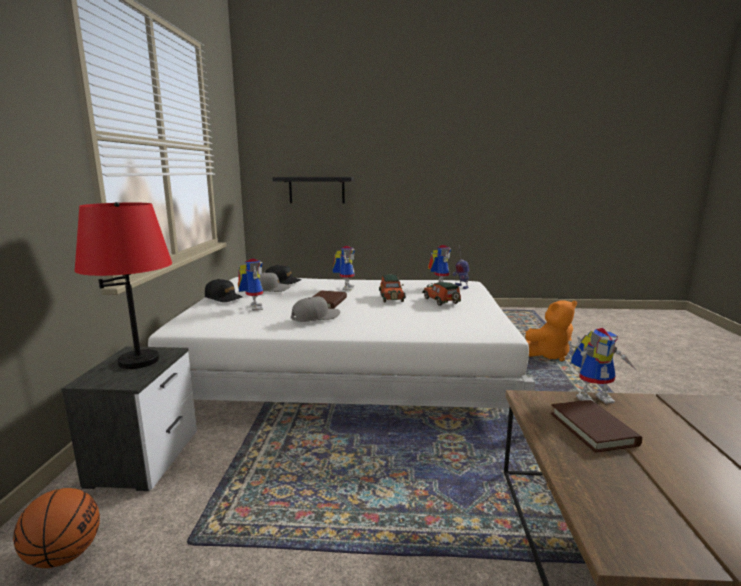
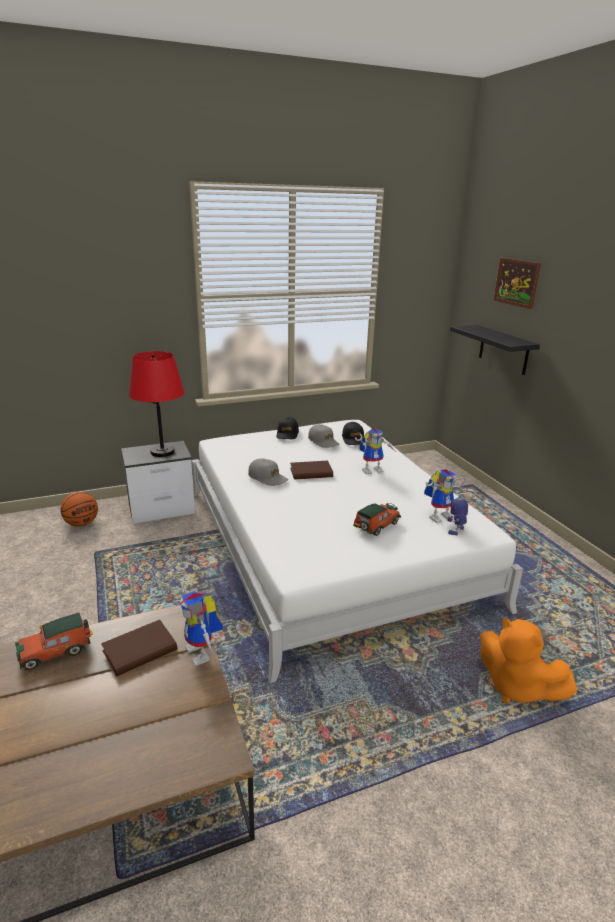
camera: 65 degrees right, 10 degrees up
(252, 307) = (275, 450): toy robot -> none
(316, 135) = (516, 282): none -> picture
(391, 297) = (358, 497): toy car -> toy car (56, 651)

